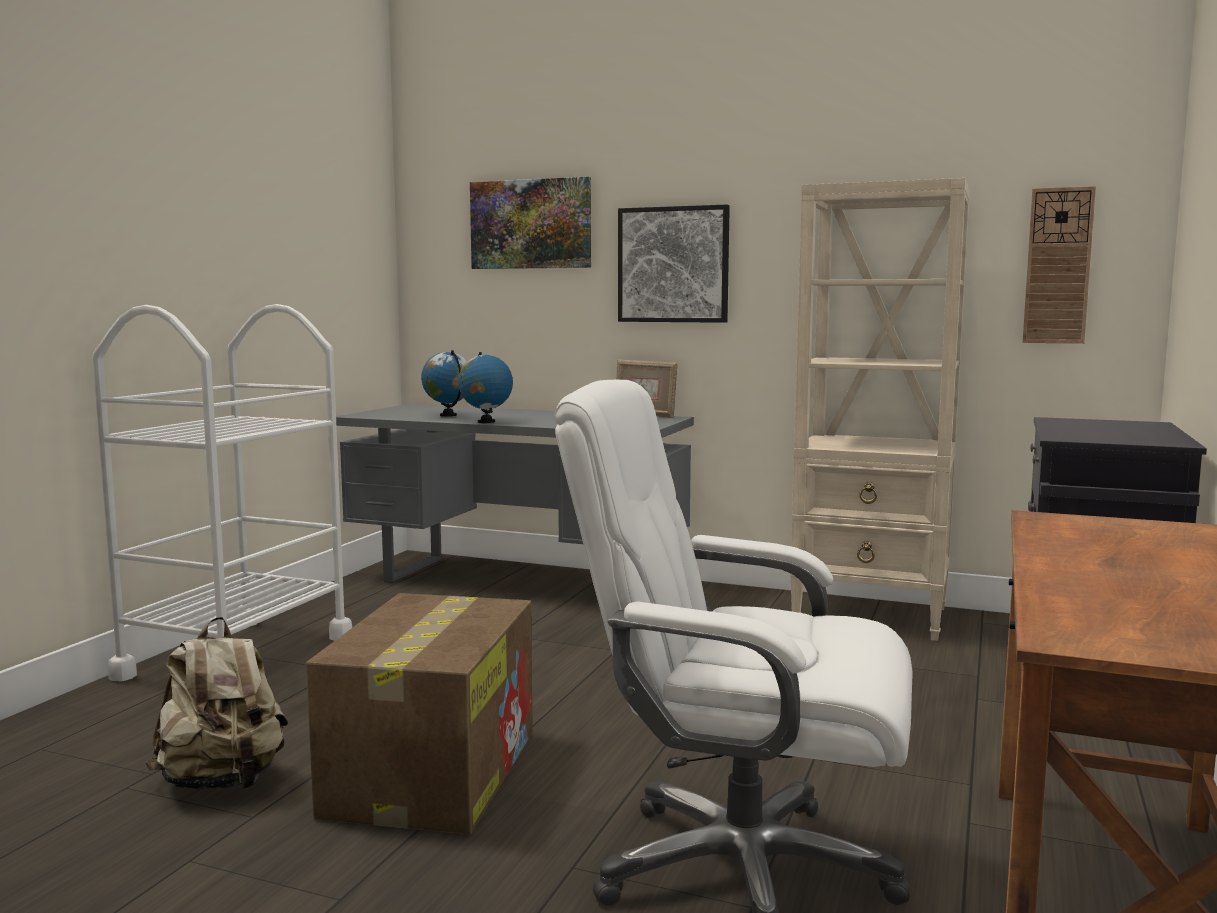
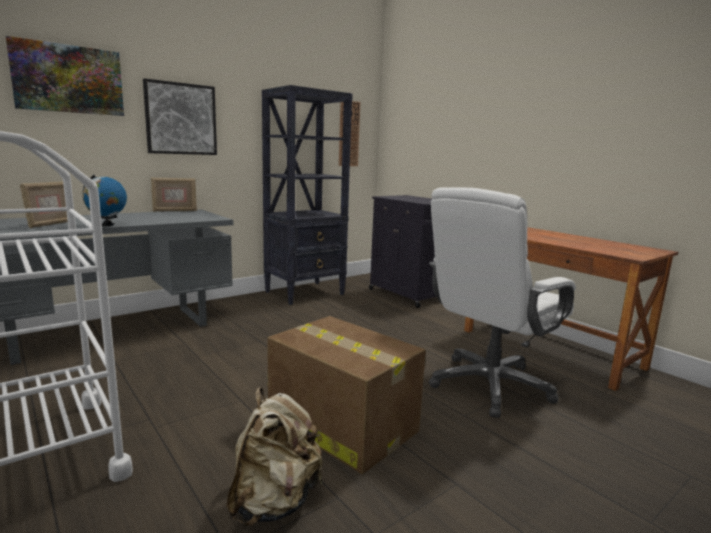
camera: 60 degrees left, 5 degrees up
(448, 415) = (50, 224): globe -> picture frame
(871, 616) = (305, 293): beige bookcase -> black bookcase

